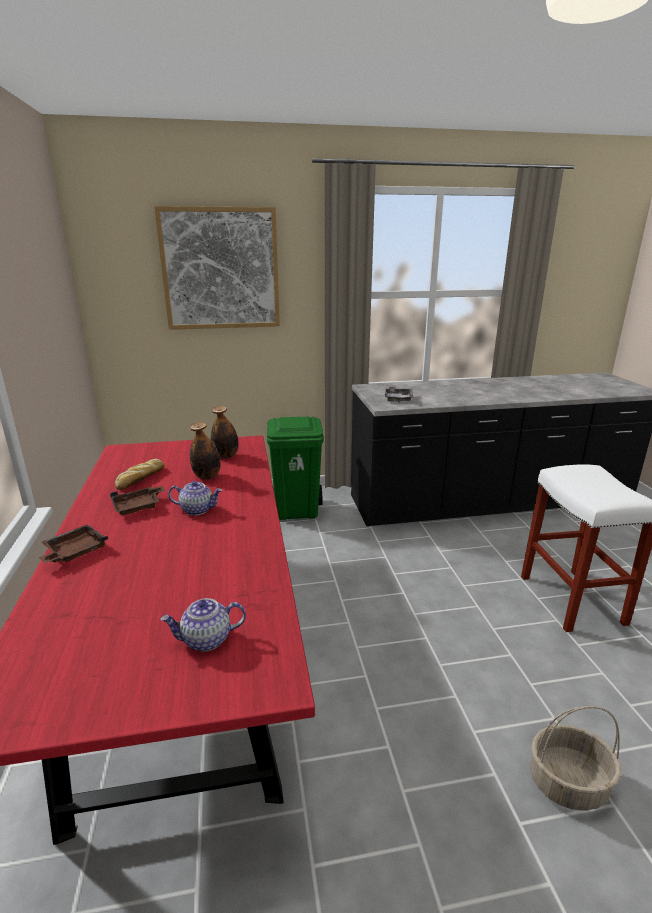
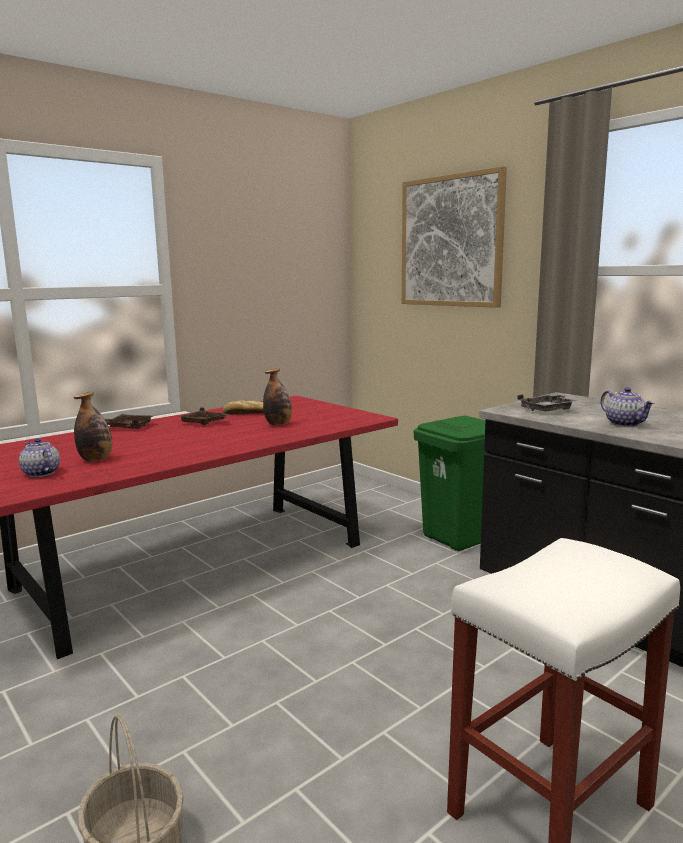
camera: 60 degrees right, 10 degrees down
(197, 510) = (216, 434): teapot -> teapot (625, 423)
(226, 456) = (328, 420): bottle -> bottle (96, 459)

